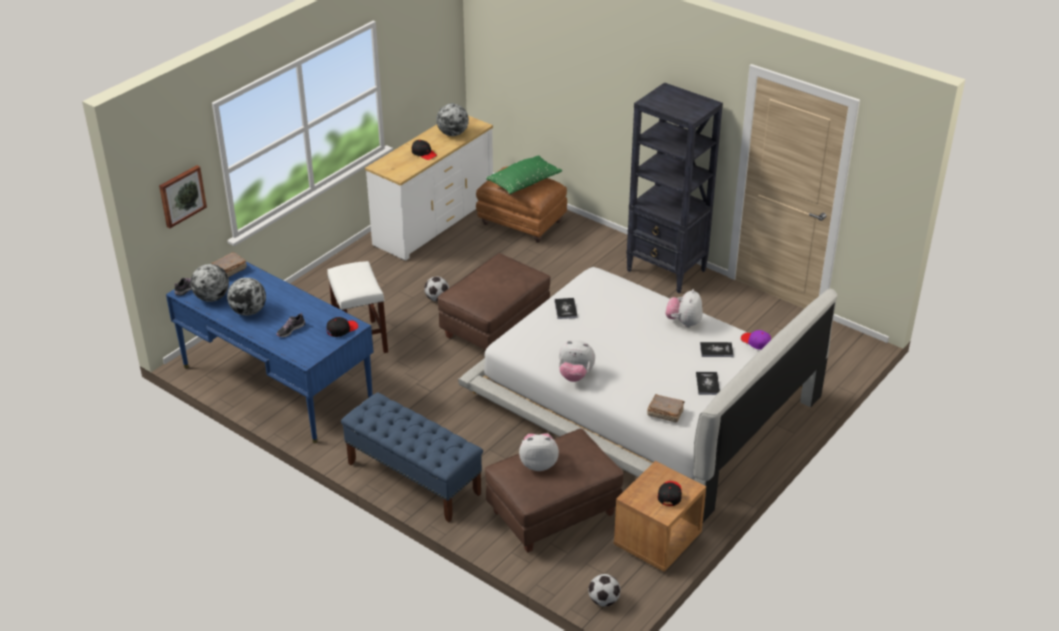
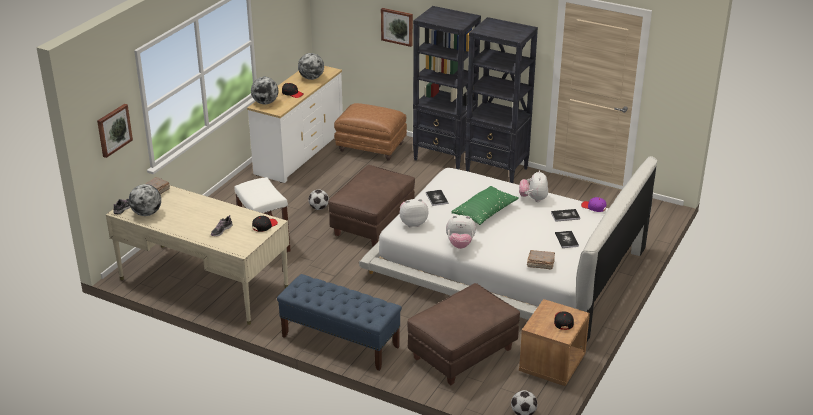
camera: 10 degrees left, 5 degrees down
(248, 311) = (181, 220): globe -> globe (265, 102)
(277, 383) = (203, 283): blue desk -> beige desk
(524, 183) = (373, 113): green pillow -> green pillow (484, 213)
(538, 464) = (451, 311): plush toy -> plush toy (413, 223)
(561, 79) = (397, 26): none -> picture
(608, 245) = (445, 157): none -> black bookcase

